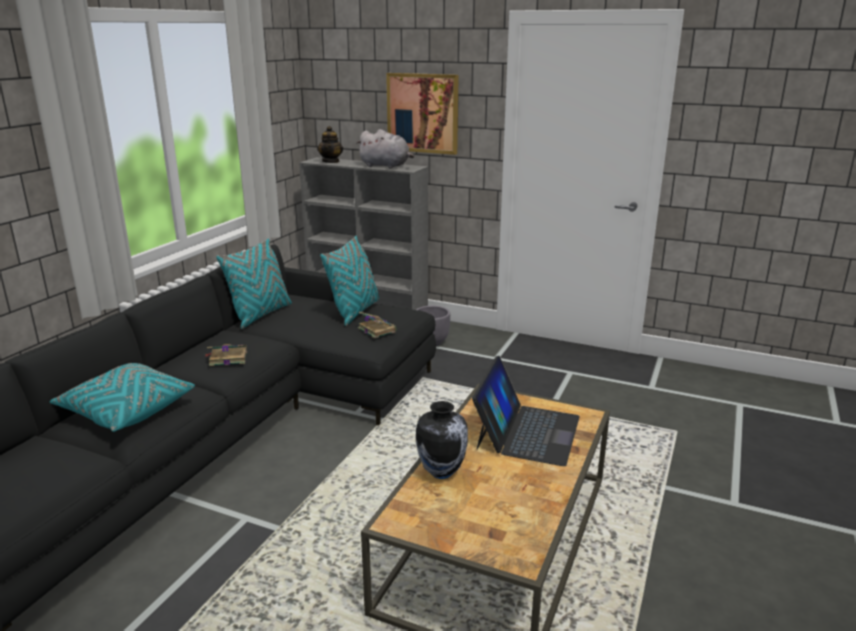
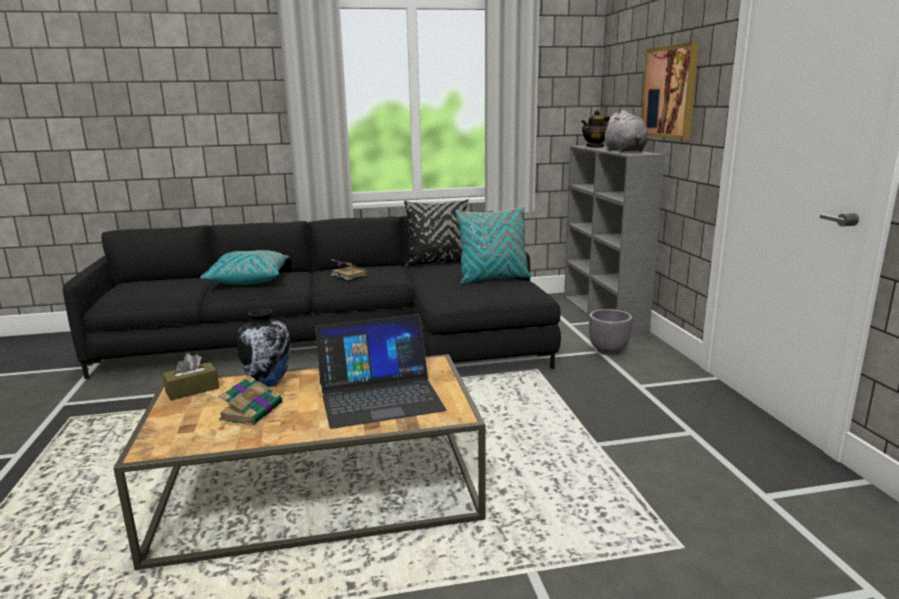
camera: 55 degrees right, 5 degrees down
(260, 314) = (438, 263): turquoise pillow -> black pillow
(376, 329) = (472, 292): book -> book (252, 411)
(409, 516) = (192, 390): none -> brown tissue box

